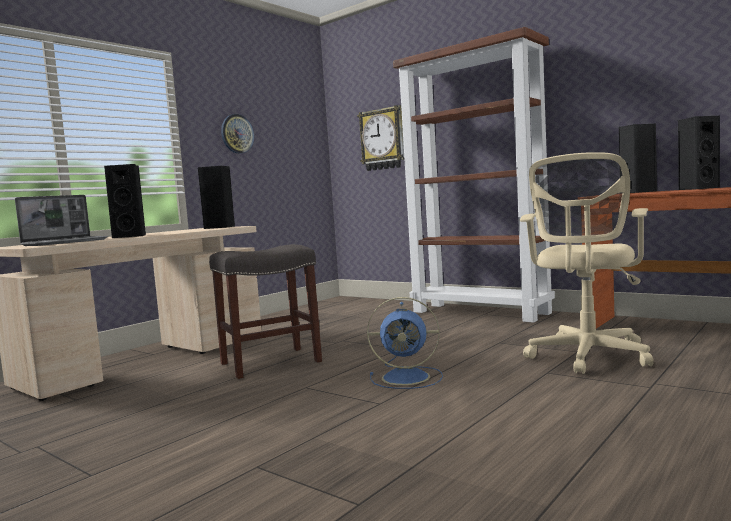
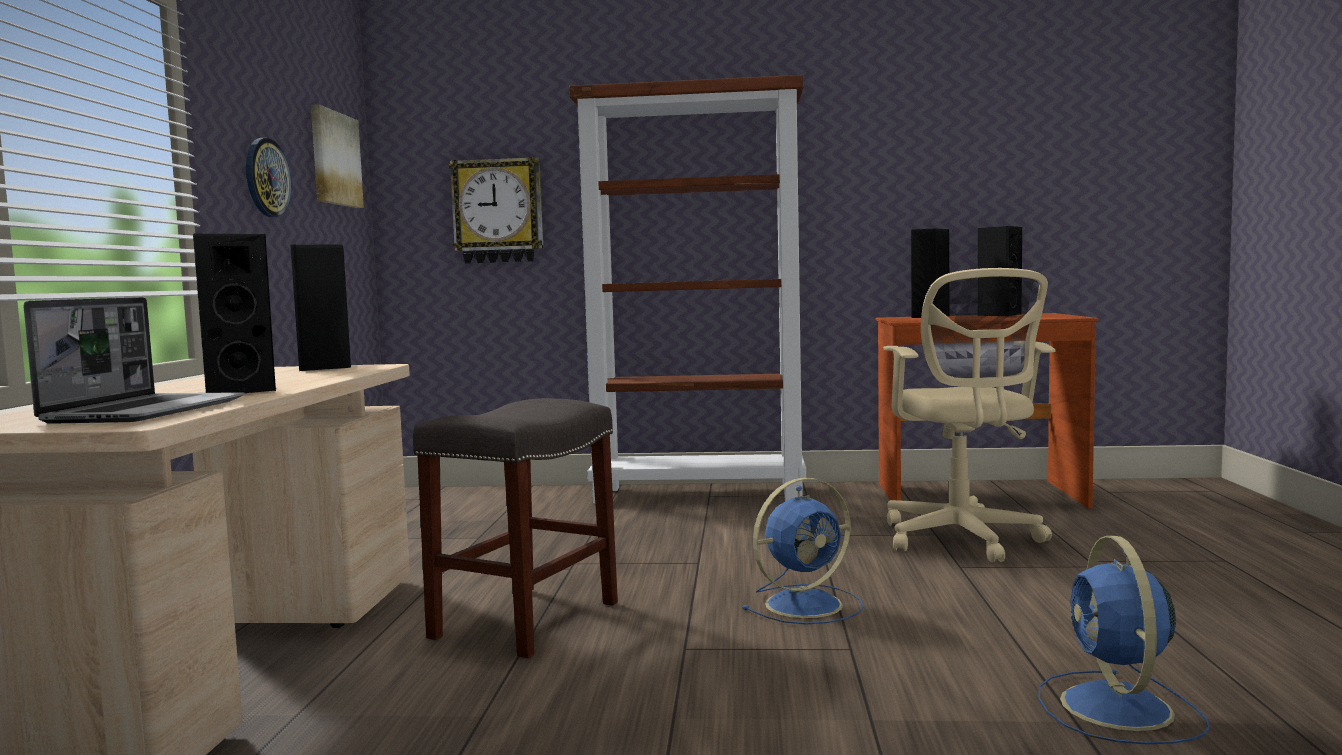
camera: 35 degrees left, 0 degrees up
(293, 119) = (334, 159): none -> picture
(453, 467) = (1118, 709): none -> blue fan

